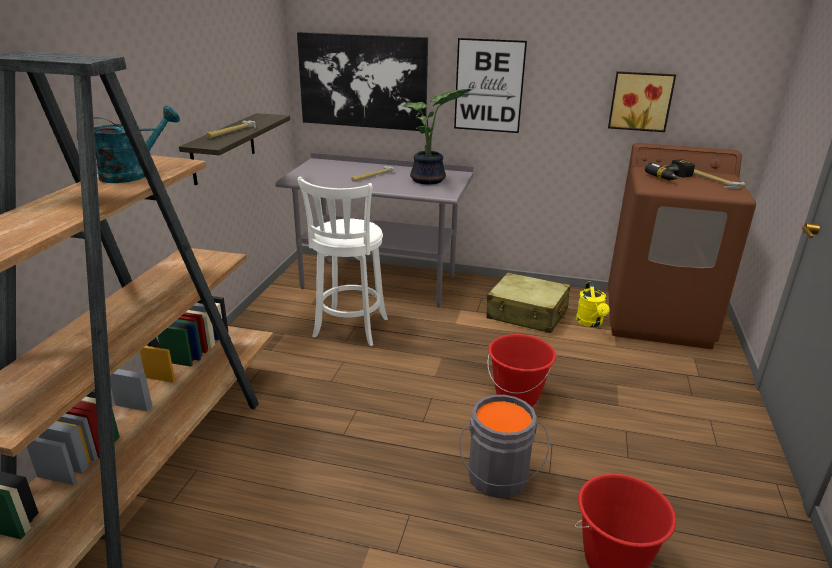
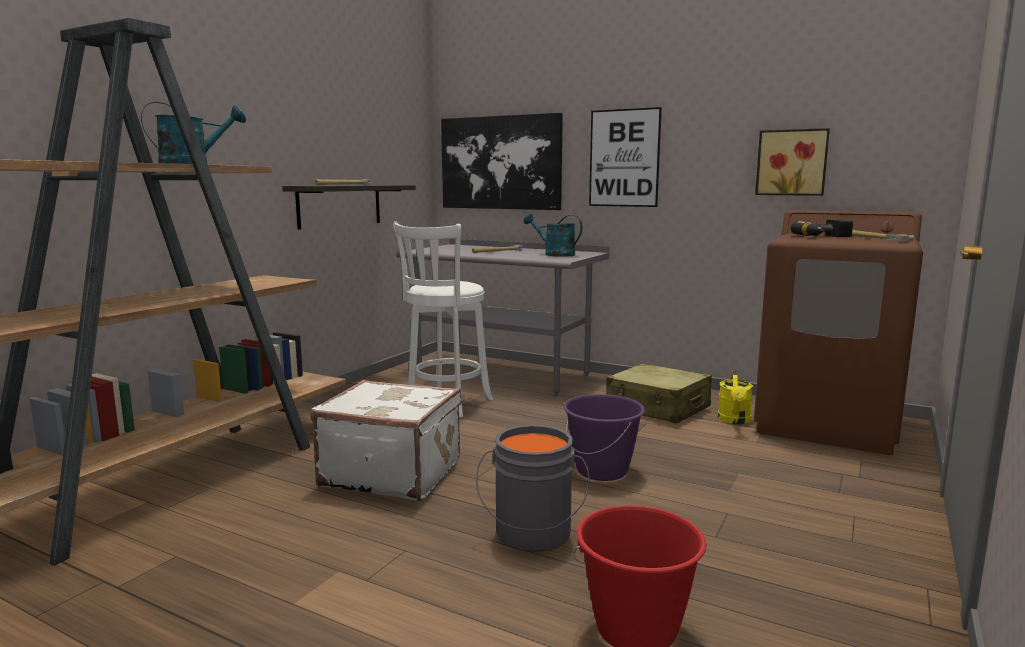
camera: 15 degrees right, 15 degrees down
(350, 426) = (392, 473): none -> white suitcase
(429, 180) = (554, 254): potted plant -> turquoise watering can
(517, 397) = (602, 470): red bucket -> purple bucket

